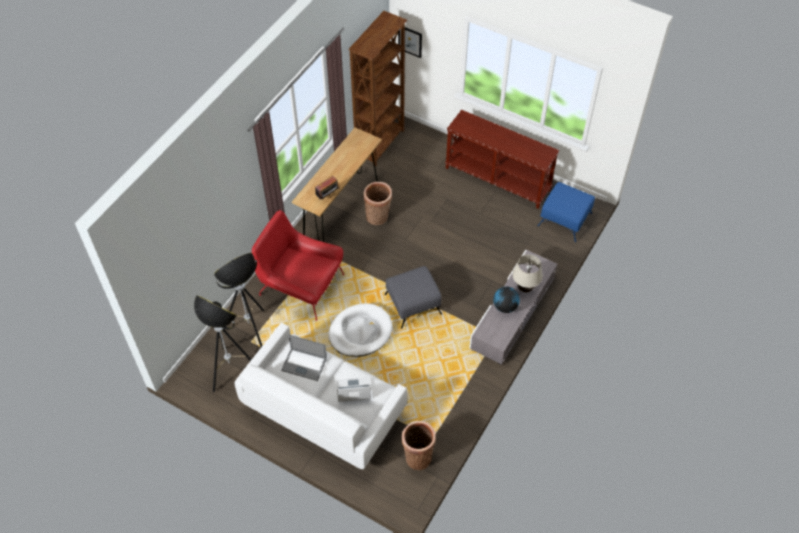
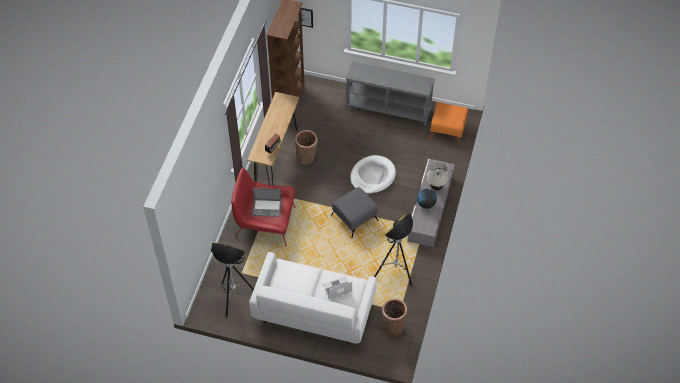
camera: 15 degrees left, 0 degrees up
(250, 332) = (238, 266): floor lamp -> floor lamp (395, 273)
(304, 364) = (294, 278): laptop -> laptop (267, 208)
(360, 332) = (322, 247): white dog bed -> white dog bed (372, 176)
(498, 178) = (388, 108): brown console table -> grey console table
(565, 220) = (448, 130): blue ottoman -> orange ottoman

